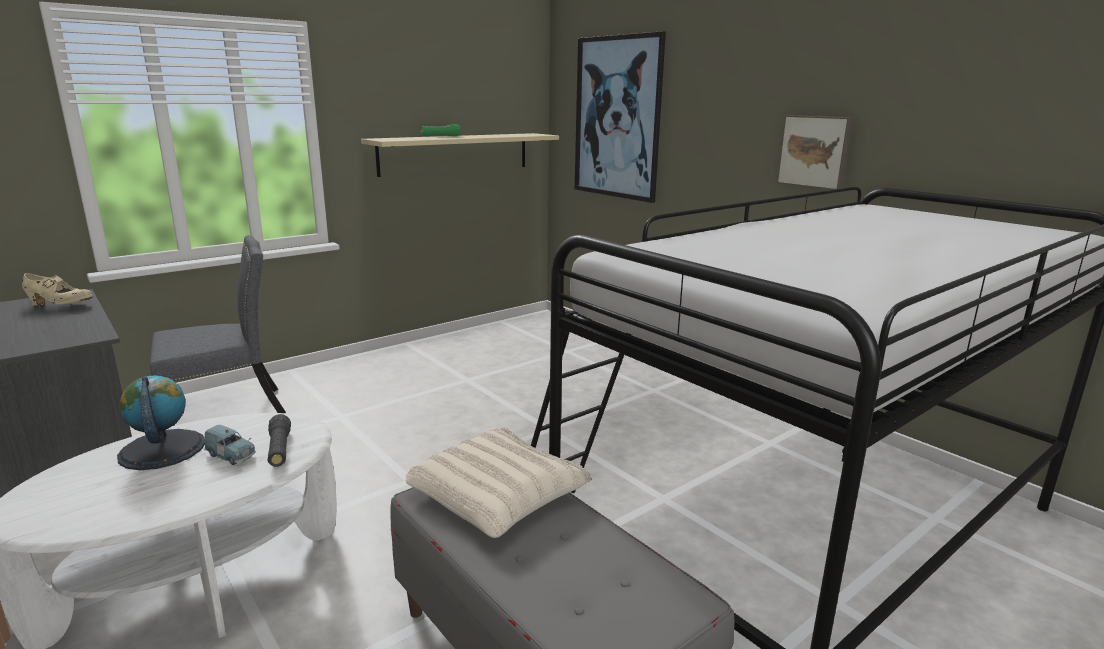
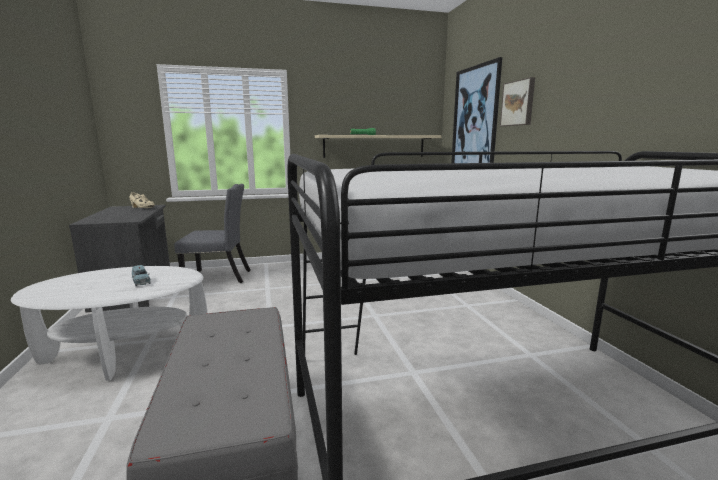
camera: 25 degrees right, 5 degrees down
(162, 449) = (119, 274): globe -> none
(279, 449) = (164, 283): black flashlight -> none
(498, 495) = (238, 327): beige pillow -> none
(815, 151) = (592, 128): picture -> picture (518, 103)

